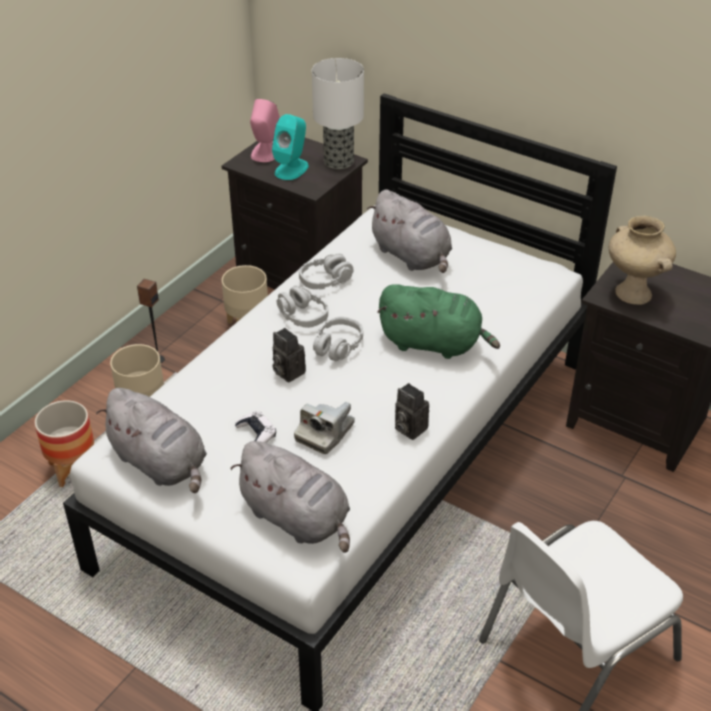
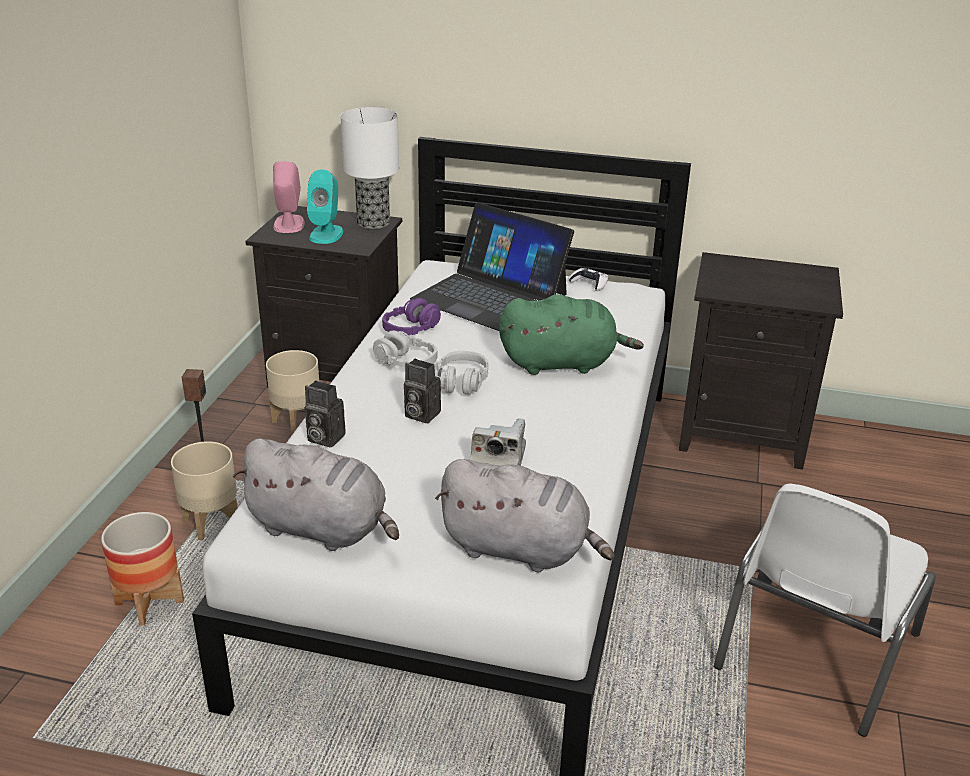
camera: 20 degrees left, 10 degrees down
(256, 433) = (420, 476): white game controller -> white game controller (589, 283)
(325, 280) = (411, 329): grey headphones -> purple headphones
(408, 428) = (586, 441): camera -> camera (323, 438)
(412, 256) = (490, 296): grey plush toy -> laptop
(632, 293) = (737, 284): beige vase -> none

